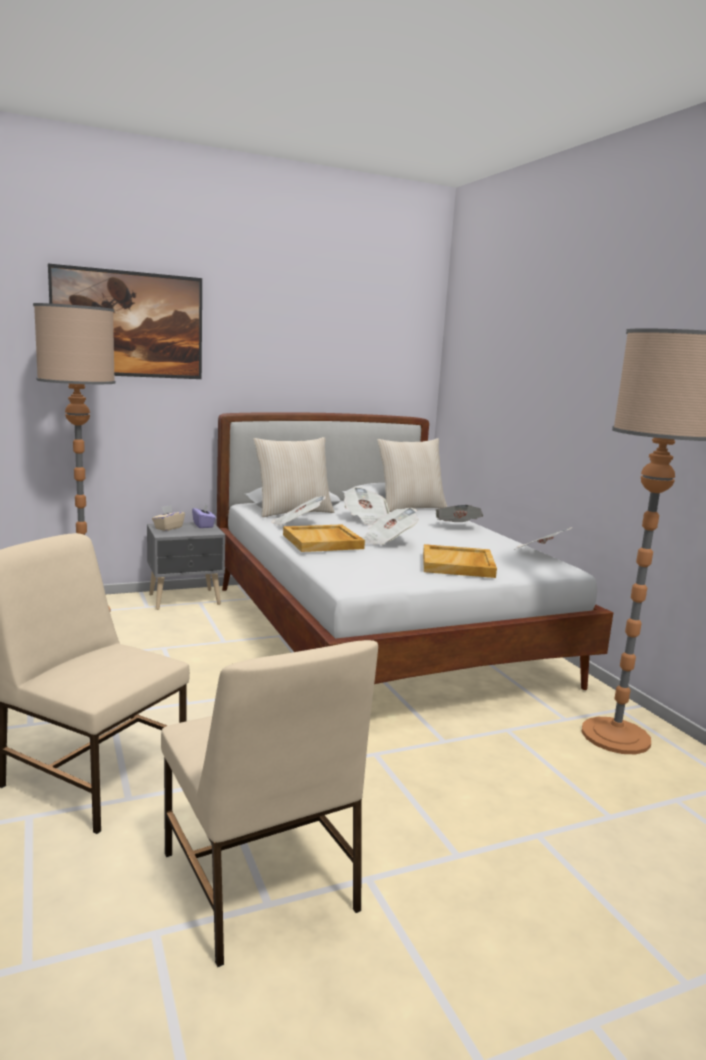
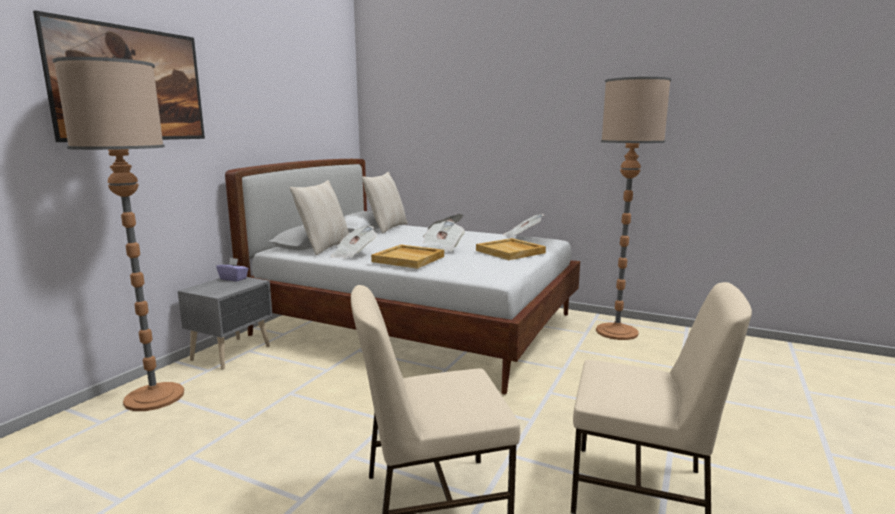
camera: 40 degrees left, 0 degrees up
(168, 528) = (208, 288): beige tissue box -> none
(366, 519) = (385, 240): newspaper -> none

